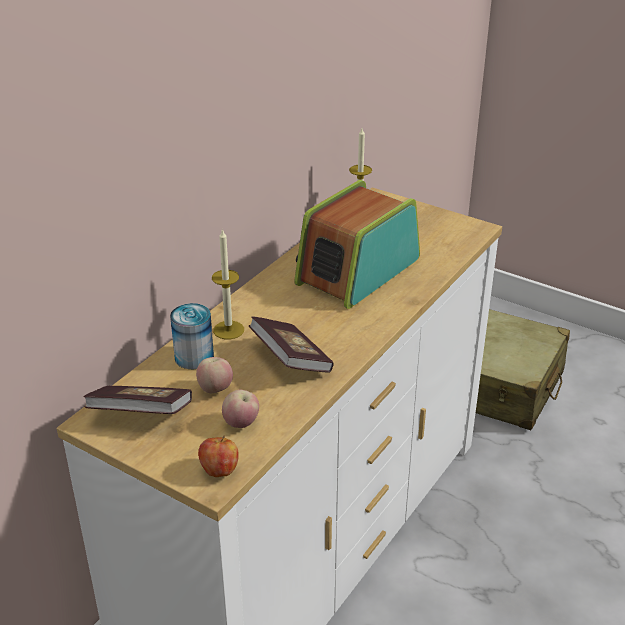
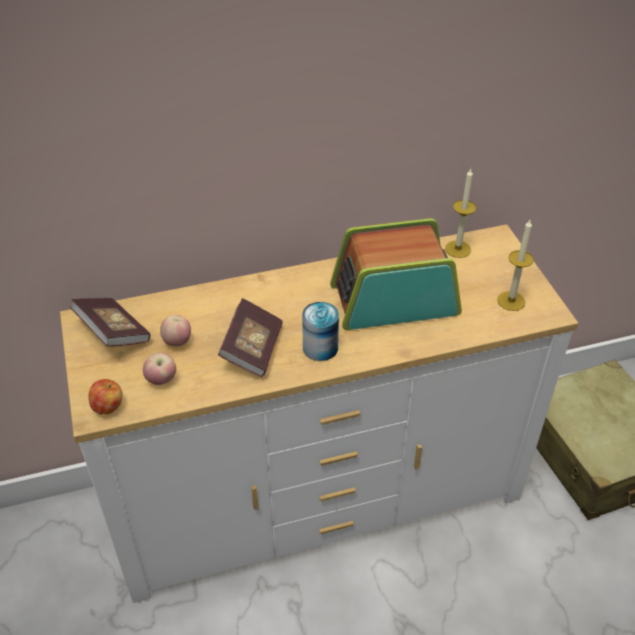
camera: 40 degrees right, 10 degrees up
(194, 357) = (194, 307): can -> can (320, 348)
(228, 330) = (241, 298): candle -> candle (511, 301)

